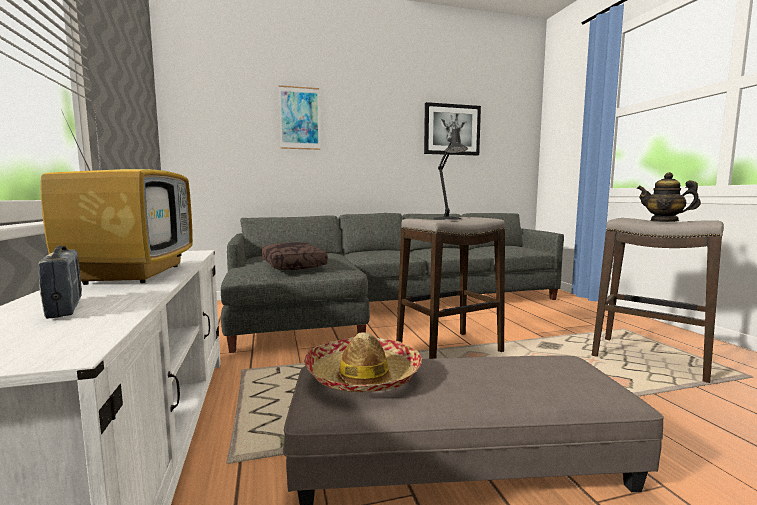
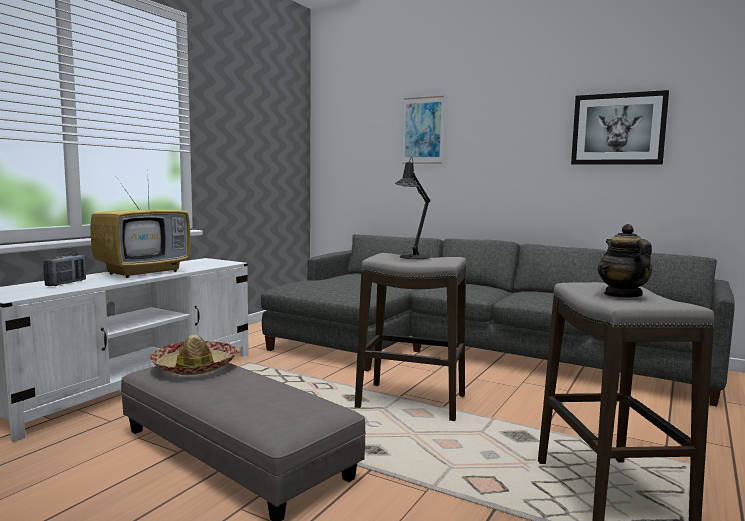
camera: 45 degrees right, 0 degrees up
(294, 265) = (334, 285): brown pillow -> none

